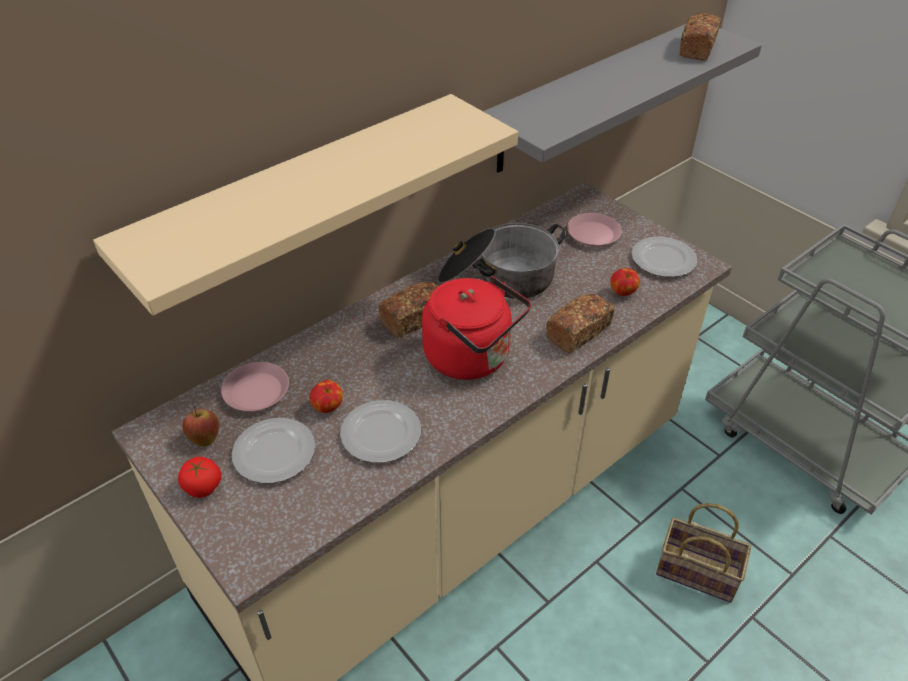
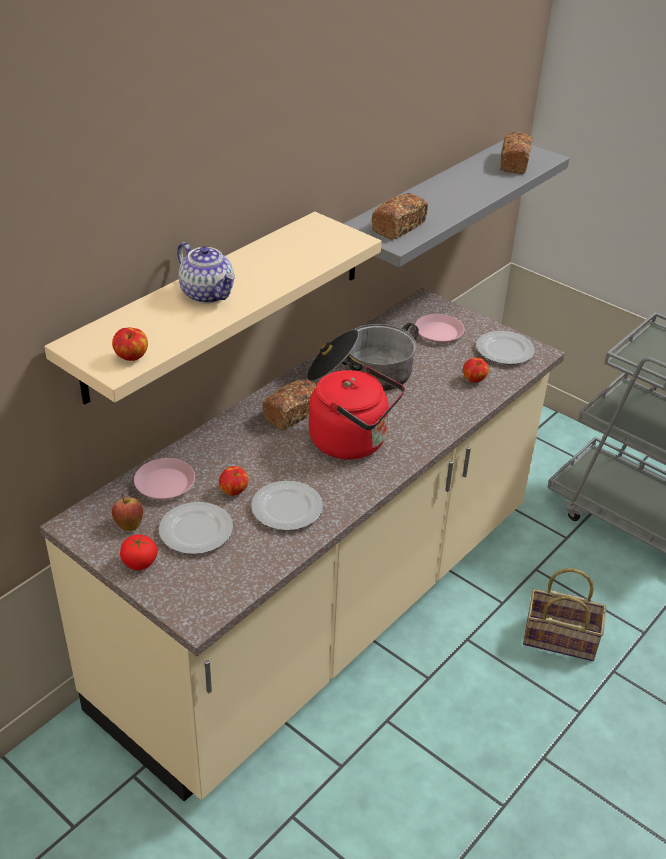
camera: 10 degrees left, 5 degrees down
(183, 261) = (131, 357): none -> apple
(299, 186) = (208, 294): none -> teapot
(578, 332) = (441, 415): bread -> bread (398, 227)

